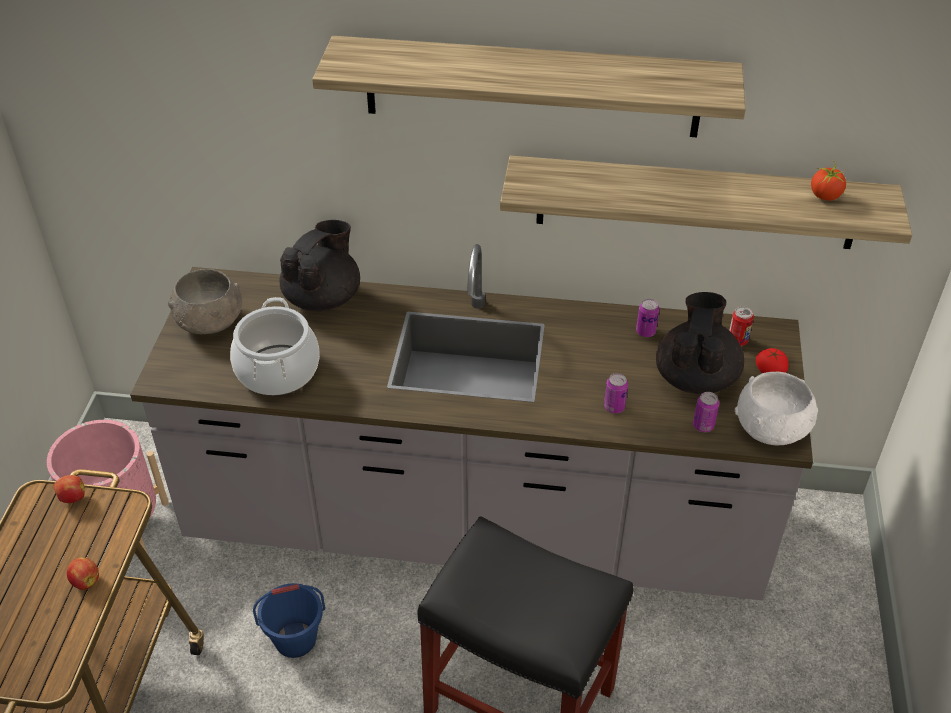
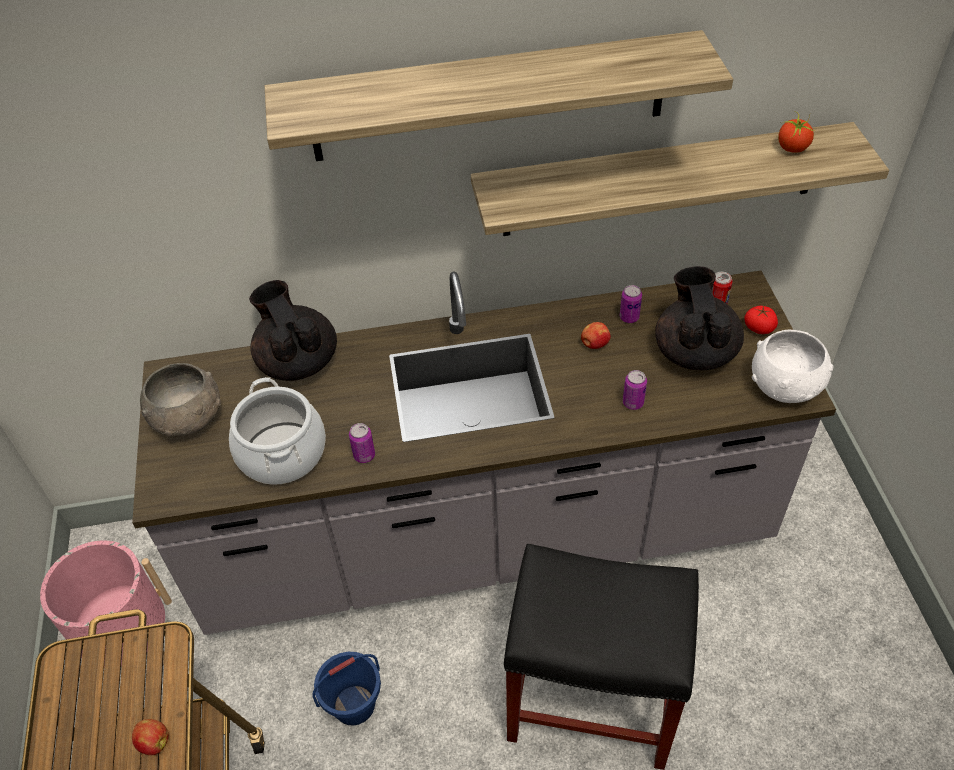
camera: 15 degrees left, 5 degrees up
(72, 498) = (102, 651): apple -> apple (594, 344)
(323, 298) = (297, 361): black teapot -> black teapot turned 45 degrees counterclockwise
(703, 426) = (723, 399): can -> can (364, 455)

